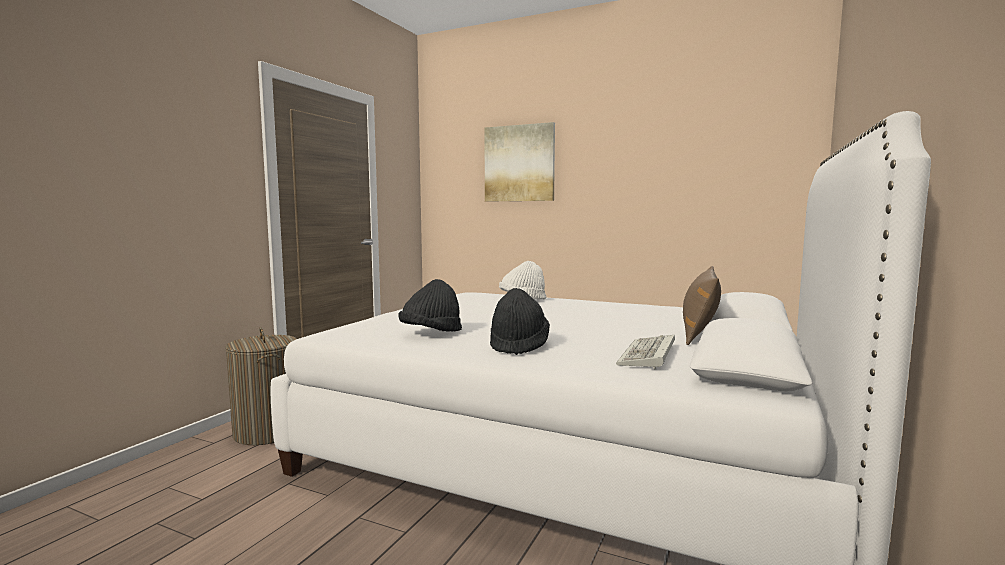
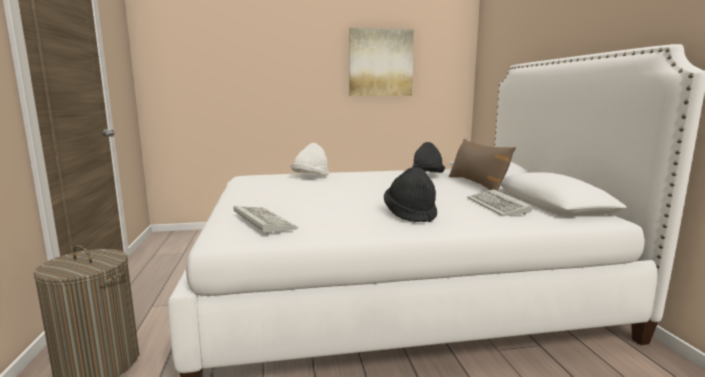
camera: 35 degrees left, 5 degrees up
(377, 328) = (261, 221): none -> keyboard
(431, 333) = (320, 217): black hat -> black hat (427, 175)
(519, 163) = (248, 53): picture -> picture (380, 63)

